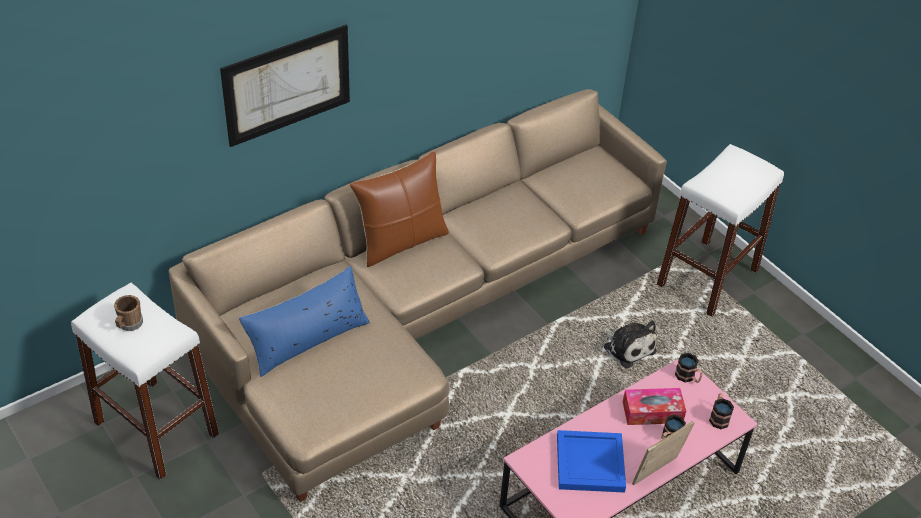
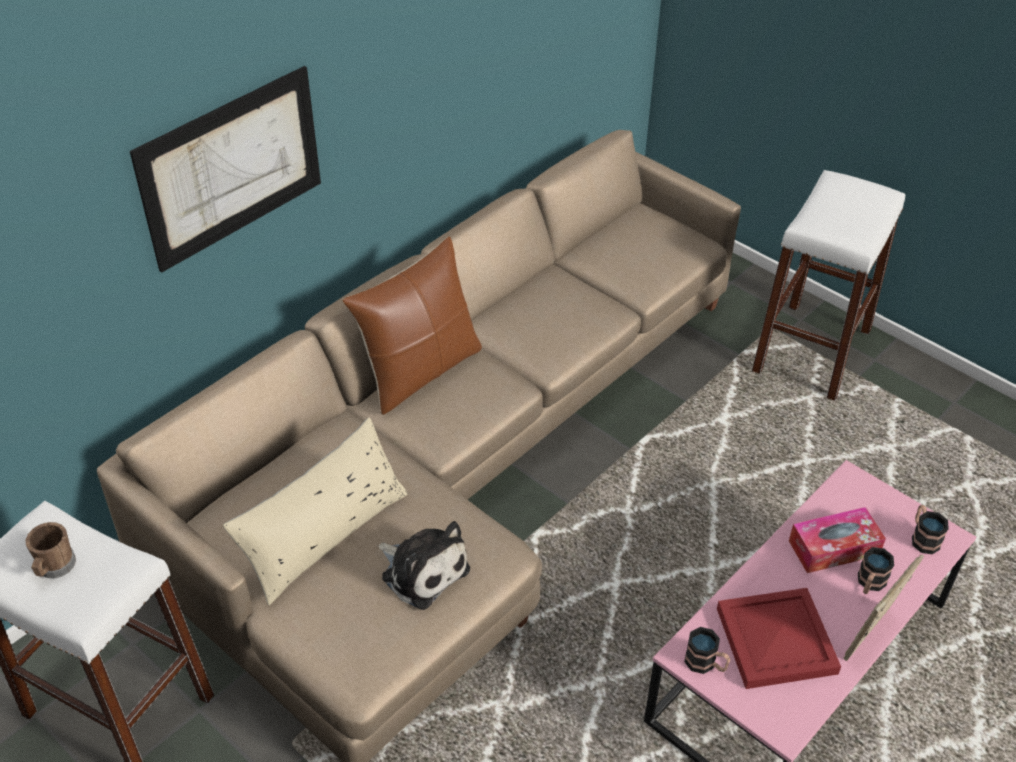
camera: 10 degrees left, 0 degrees up
(307, 339) = (324, 535): blue pillow -> beige pillow
(589, 464) = (775, 642): blue tray -> red tray
(627, 347) = (742, 461): plush toy -> plush toy (422, 570)
(688, 377) = (862, 489): mug -> mug (706, 664)

